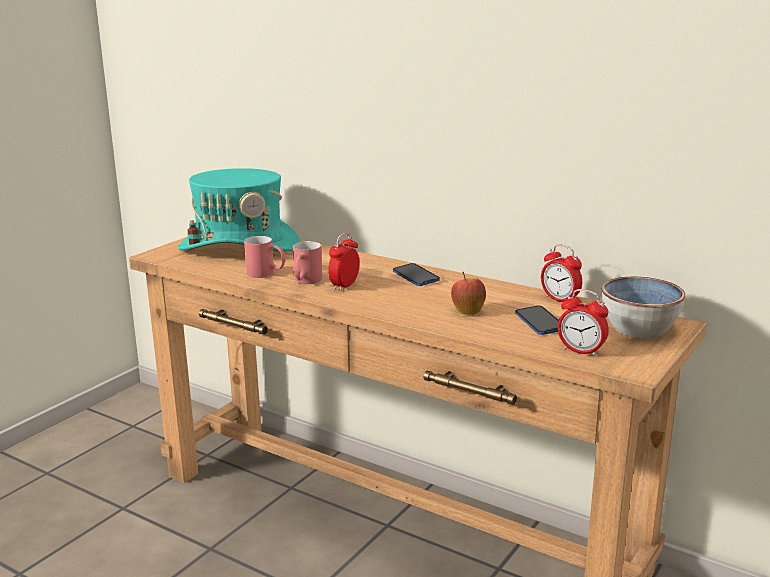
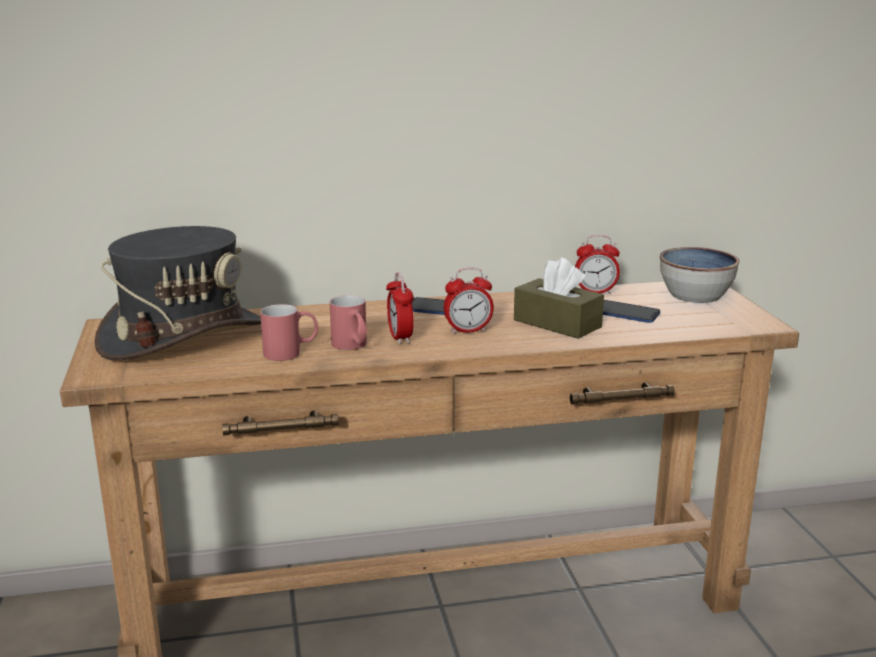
camera: 45 degrees left, 0 degrees up
(240, 247) = (182, 336): turquoise hat -> grey hat
(468, 311) = (557, 323): apple -> brown tissue box
(581, 351) = (704, 324): alarm clock -> alarm clock (468, 331)

